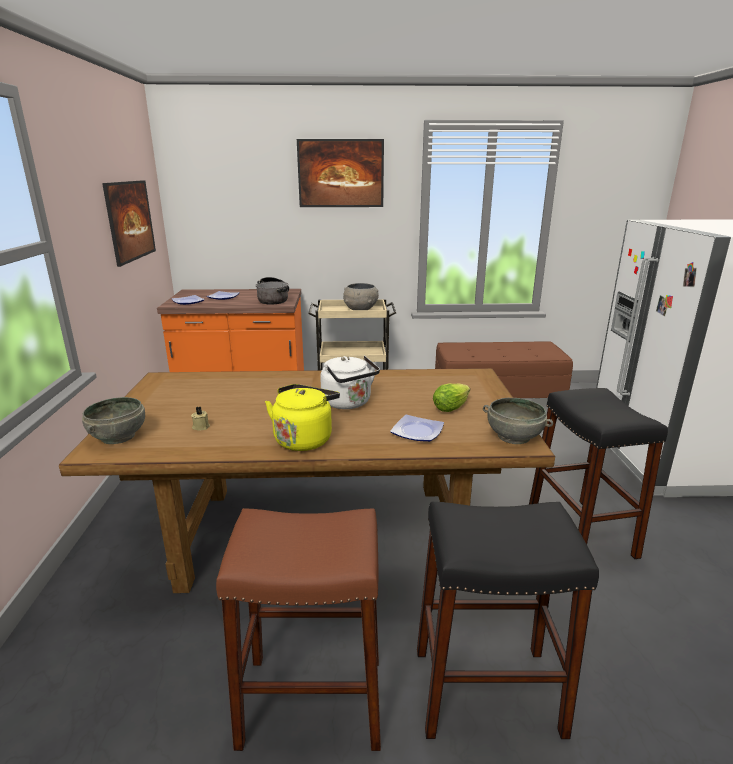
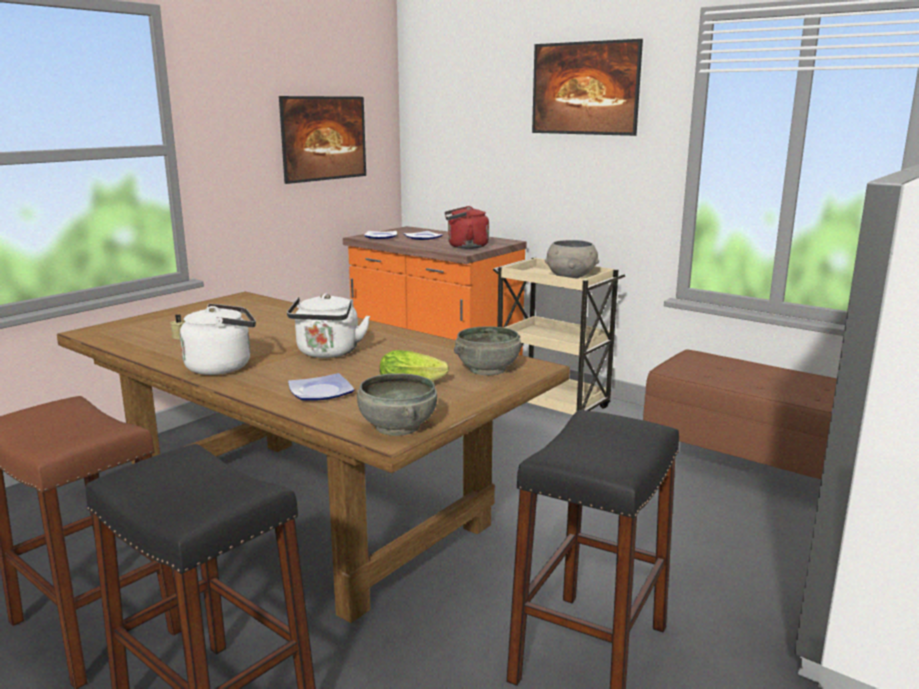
camera: 40 degrees right, 5 degrees down
(119, 436) = (122, 327): grey bowl -> grey bowl (488, 369)
(274, 299) = (465, 246): cooking pot -> red kettle
(304, 439) = (223, 367): yellow kettle -> white kettle

